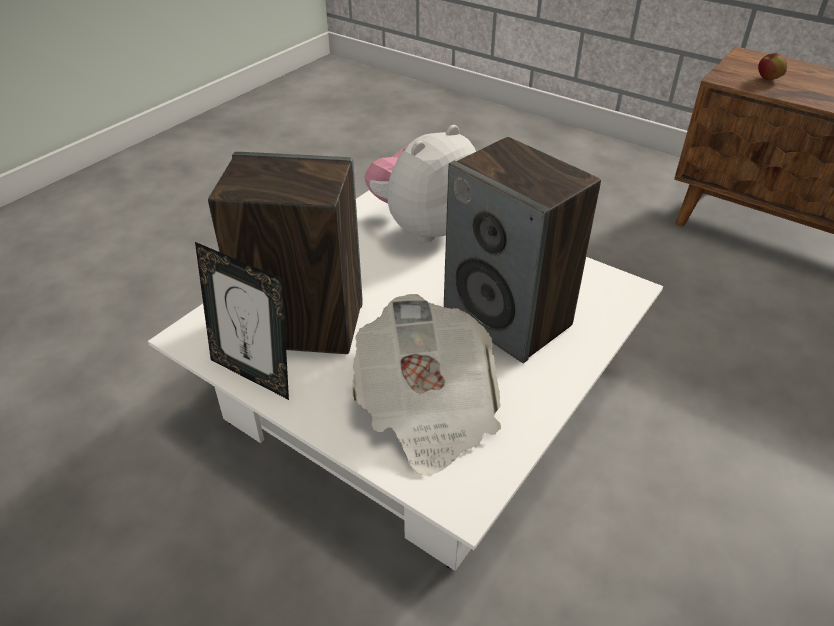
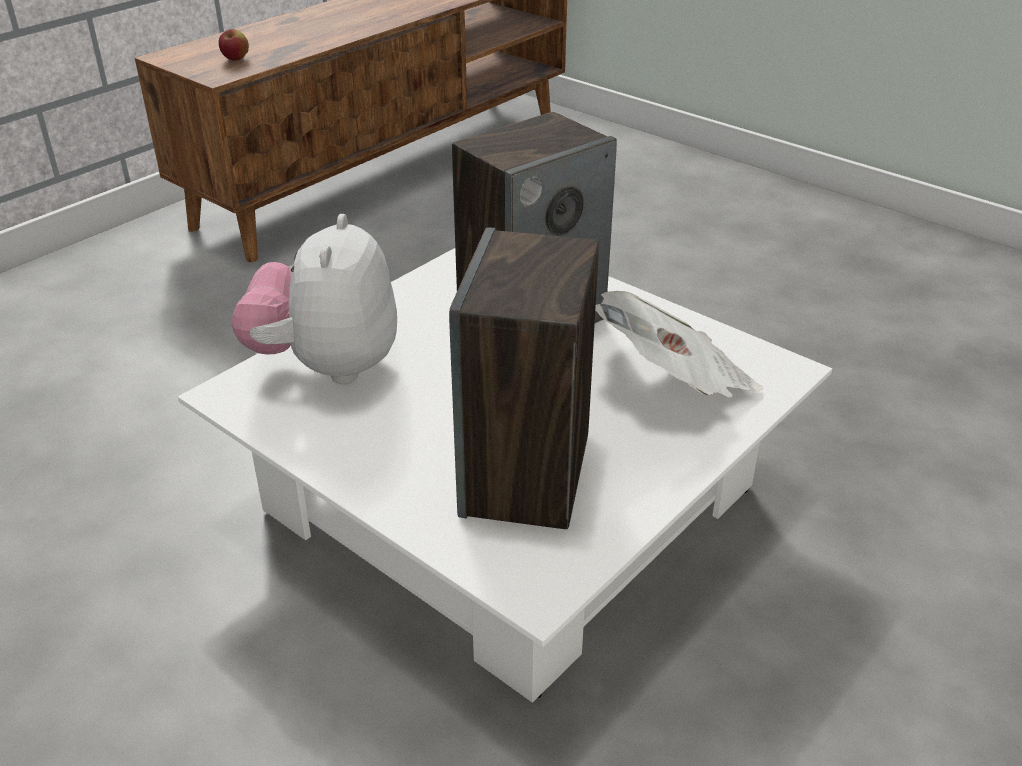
camera: 85 degrees left, 5 degrees down
(254, 374) = (618, 516): picture frame -> none
(423, 226) = (327, 366): plush toy -> plush toy turned 45 degrees clockwise

